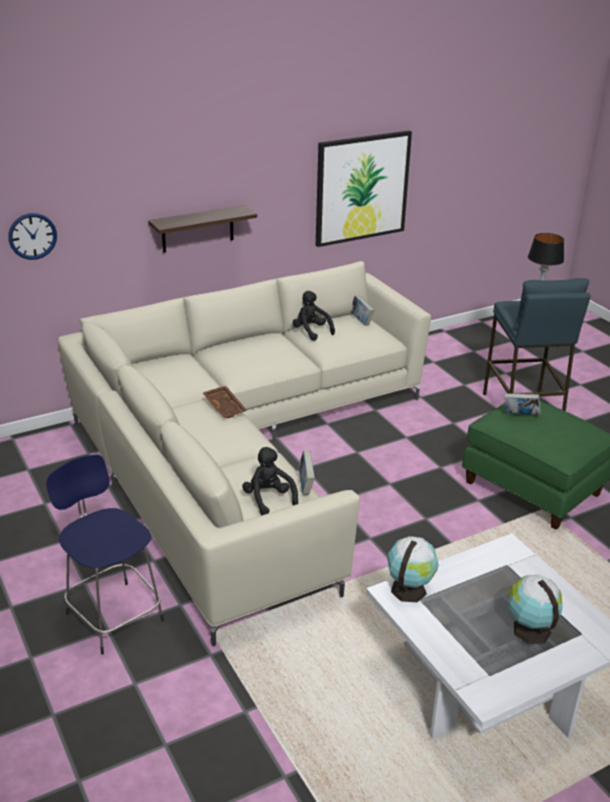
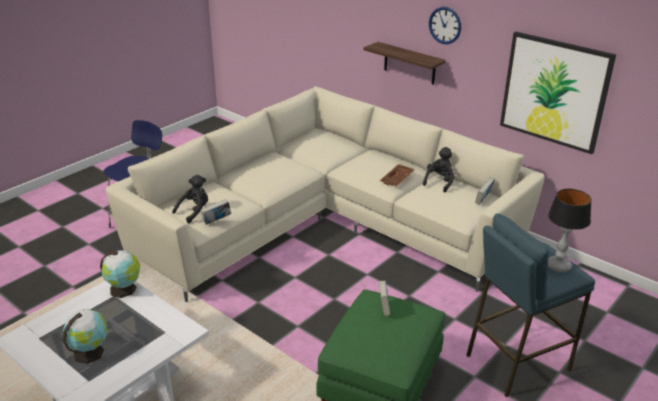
camera: 70 degrees right, 0 degrees up
(32, 236) = (313, 22): wall clock -> wall clock (445, 25)
(225, 407) = (297, 173): brown tray -> brown tray (397, 180)

